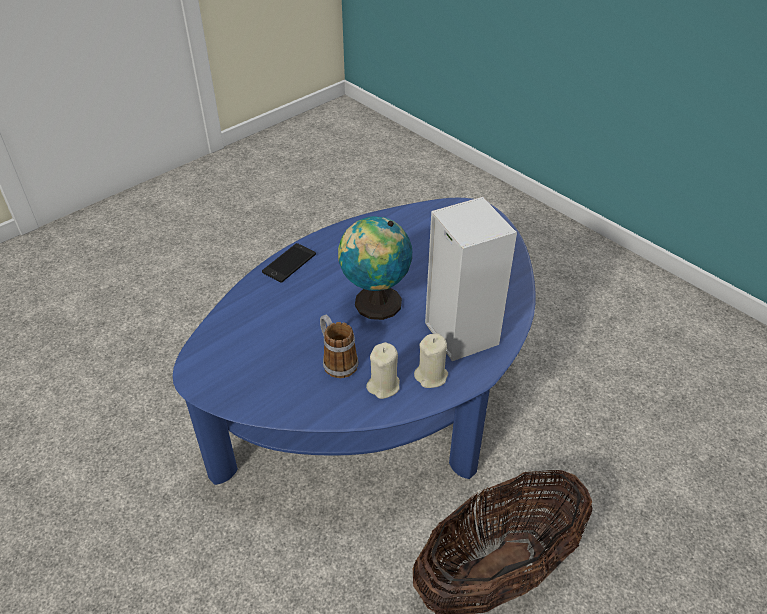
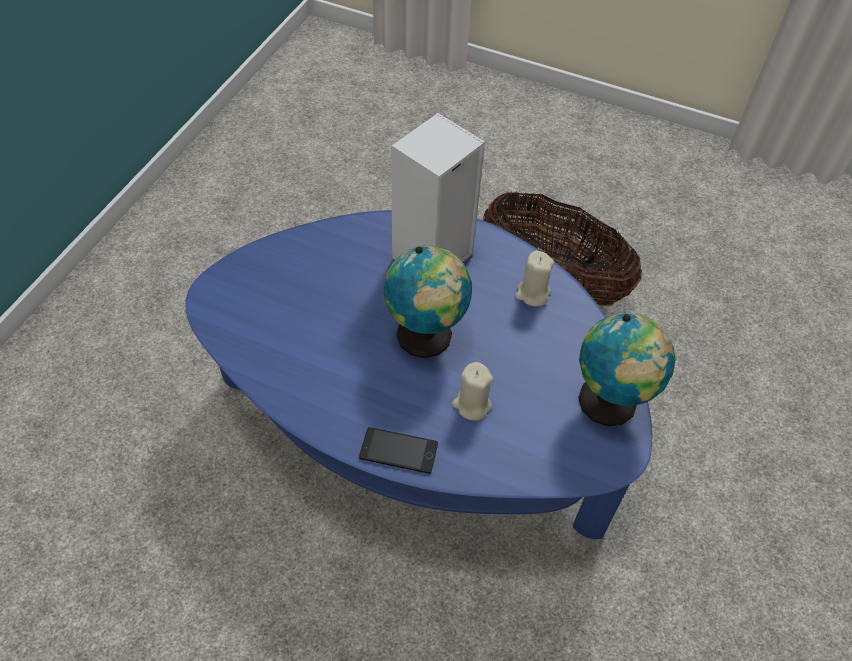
camera: 115 degrees left, 10 degrees up
(242, 391) = (610, 404): none -> globe
(336, 361) = (524, 341): mug -> none
(431, 376) = (499, 263): beige candle -> beige candle (471, 405)

